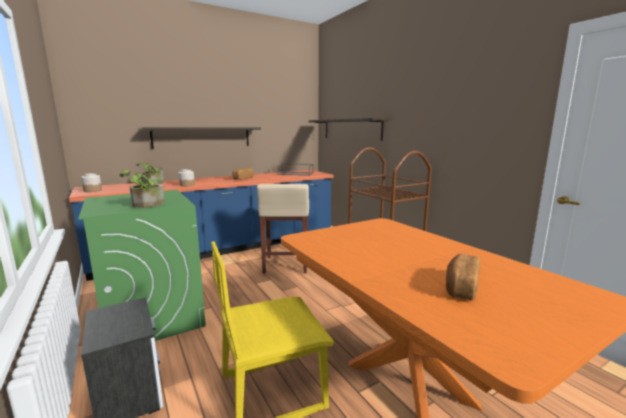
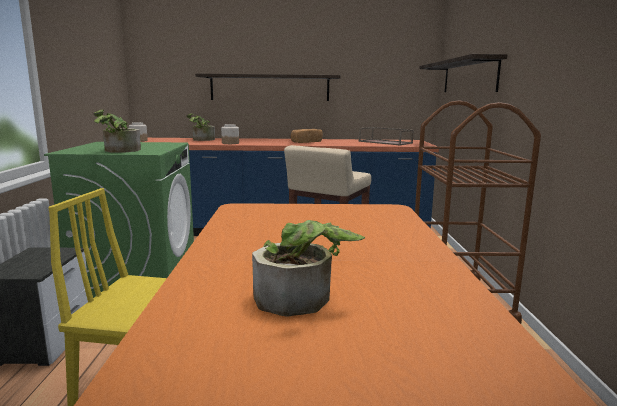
camera: 30 degrees right, 0 degrees up
(461, 287) = (302, 300): bread -> potted plant

